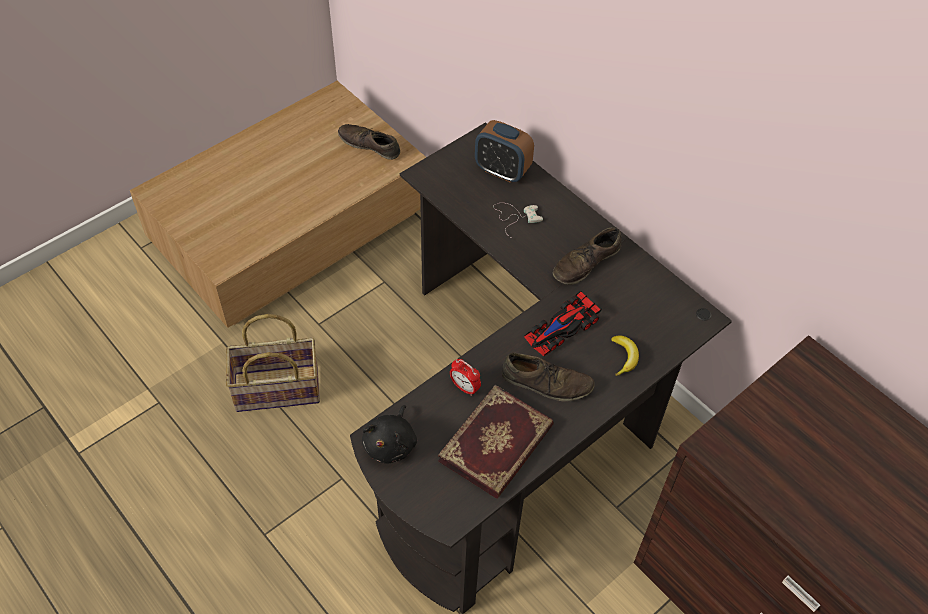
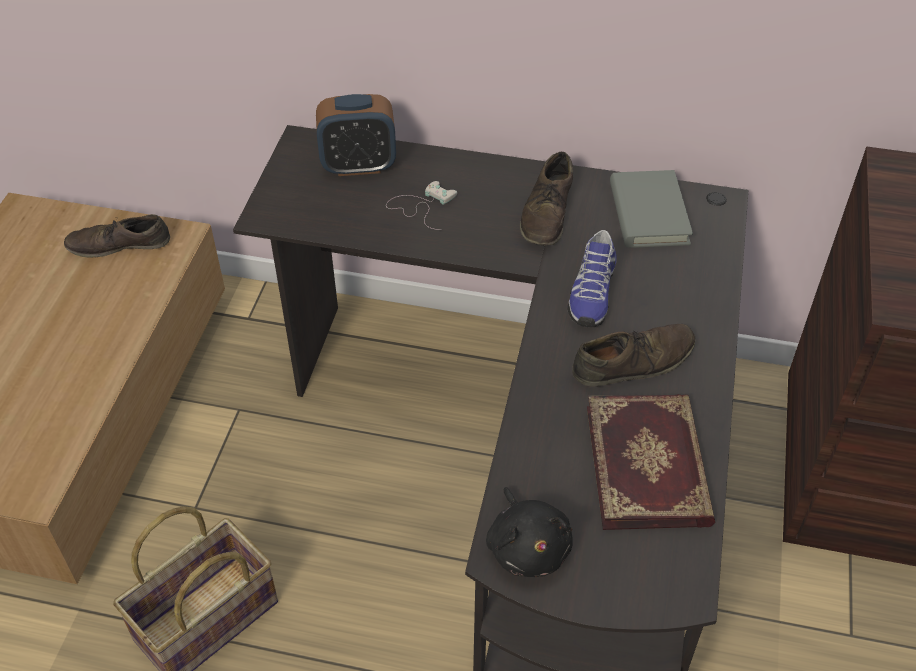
camera: 35 degrees left, 5 degrees down
(465, 387) = (549, 424): alarm clock -> none
(561, 328) = (590, 294): toy car -> shoe
(624, 357) = (685, 286): banana -> none
(648, 299) = (648, 213): none -> grey book

